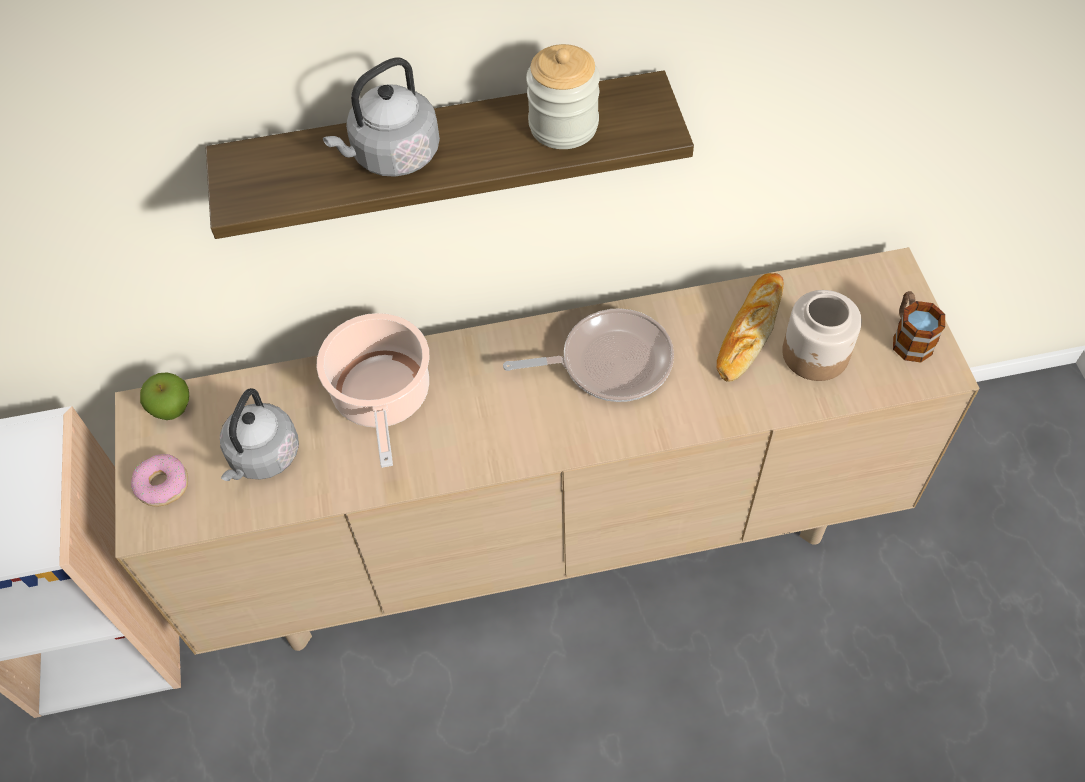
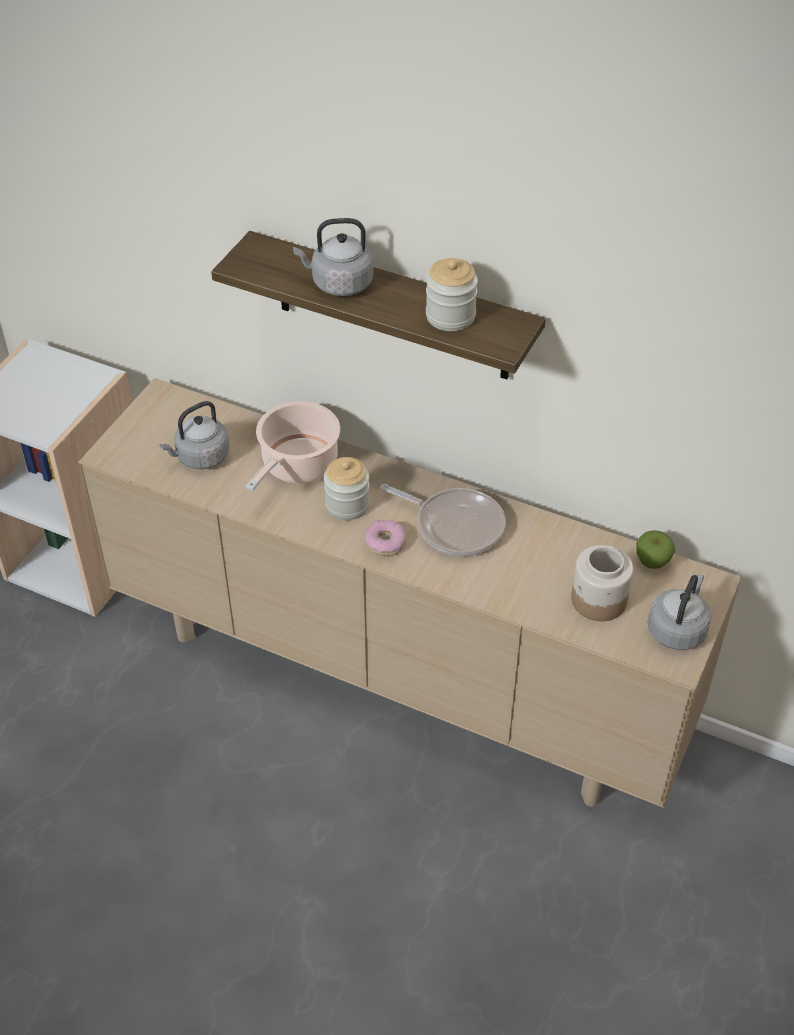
camera: 35 degrees right, 10 degrees down
(163, 484) = (135, 440): donut -> donut (385, 542)
(172, 409) = (176, 404): apple -> apple (652, 562)
(479, 410) = (347, 505): none -> jar
(749, 331) = (567, 561): bread -> none
(909, 338) = (677, 629): mug -> grey kettle

